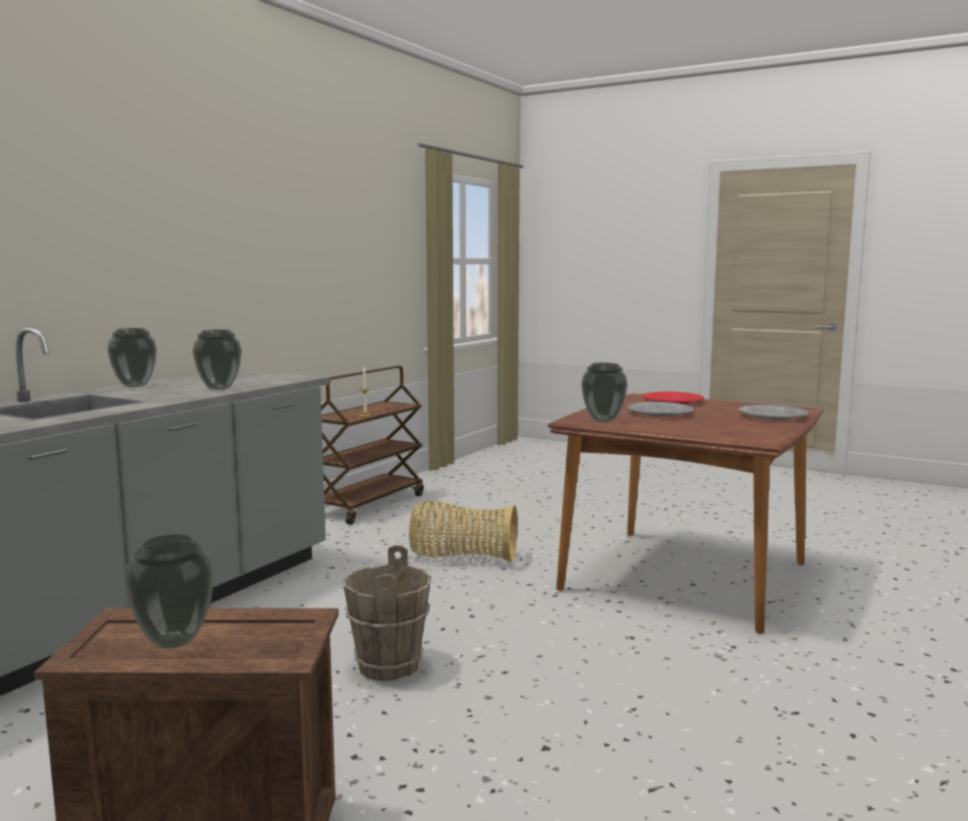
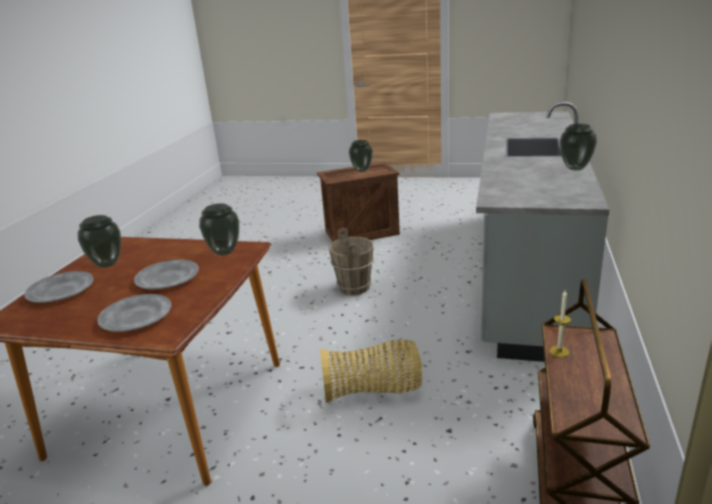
camera: 165 degrees right, 15 degrees up
(219, 388) = (506, 174): vase -> vase (107, 264)
(673, 401) = (135, 317): red plate -> grey plate

